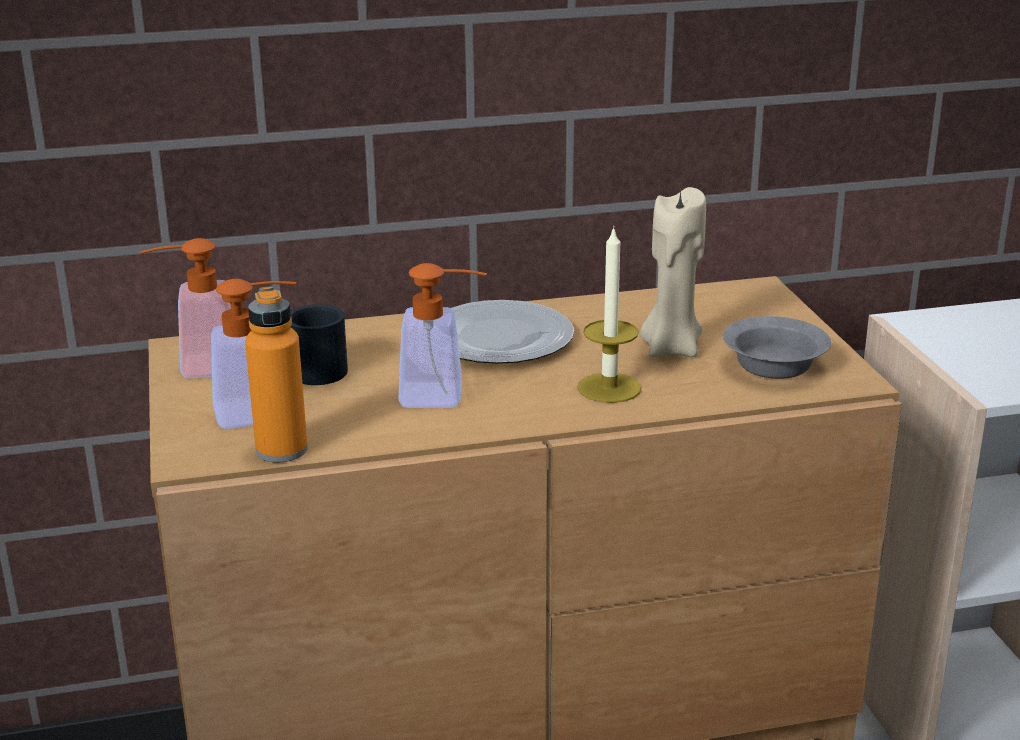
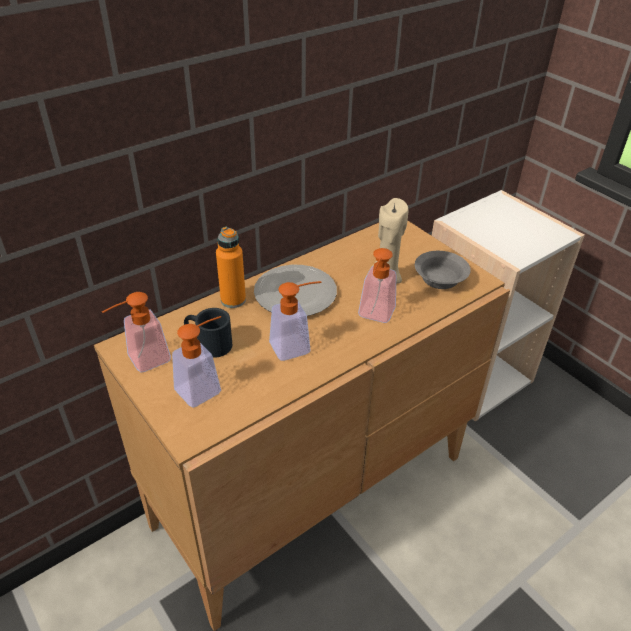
camera: 25 degrees left, 15 degrees up
(281, 450) = (237, 413): orange bottle -> orange bottle (233, 300)
(609, 388) = (374, 316): candle -> soap dispenser

